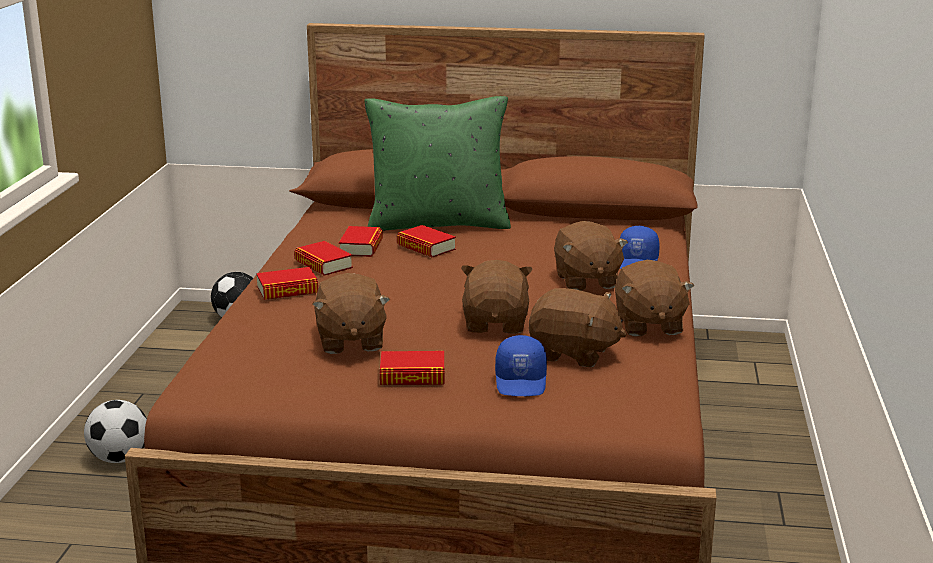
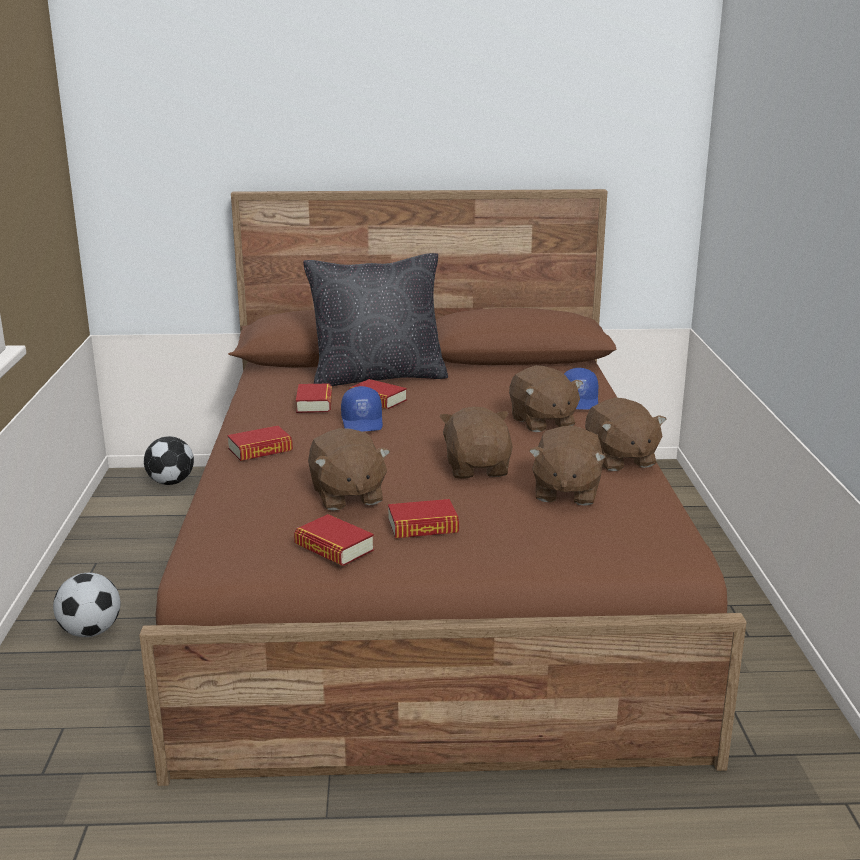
camera: 10 degrees left, 0 degrees up
(323, 264) = (285, 422): book -> book (334, 547)
(438, 223) = (377, 377): green pillow -> black pillow
(522, 381) = (532, 523): blue cap -> blue cap (363, 422)
(573, 354) = (565, 492): brown plush toy -> brown plush toy turned 90 degrees clockwise

